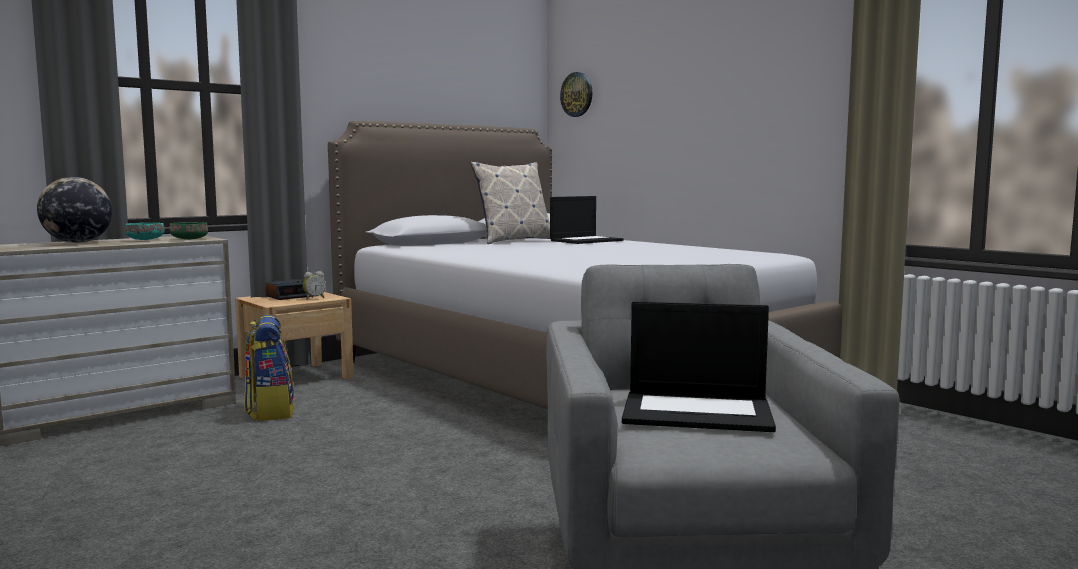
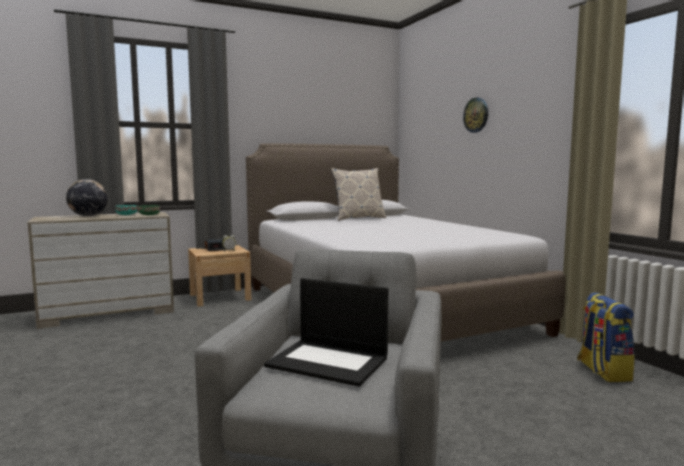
camera: 15 degrees right, 0 degrees up
(270, 411) = (187, 319): backpack -> backpack (602, 371)
(577, 94) = (414, 123): wall clock -> wall clock (476, 115)
(586, 240) = (405, 219): laptop -> none

